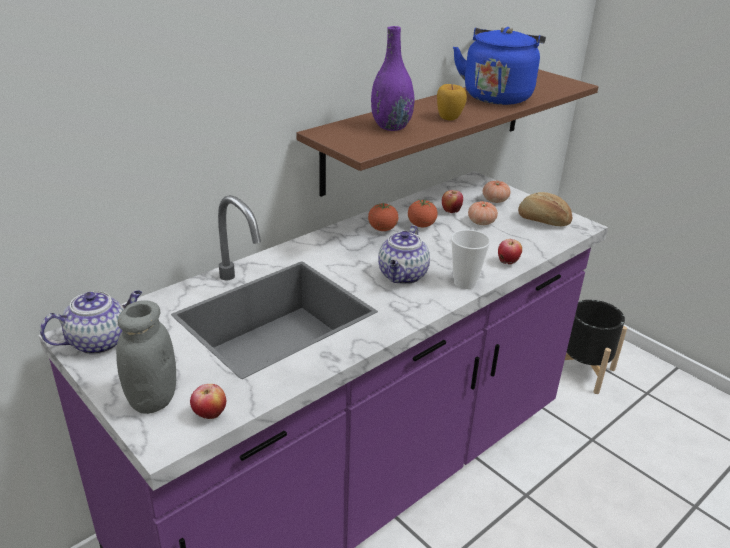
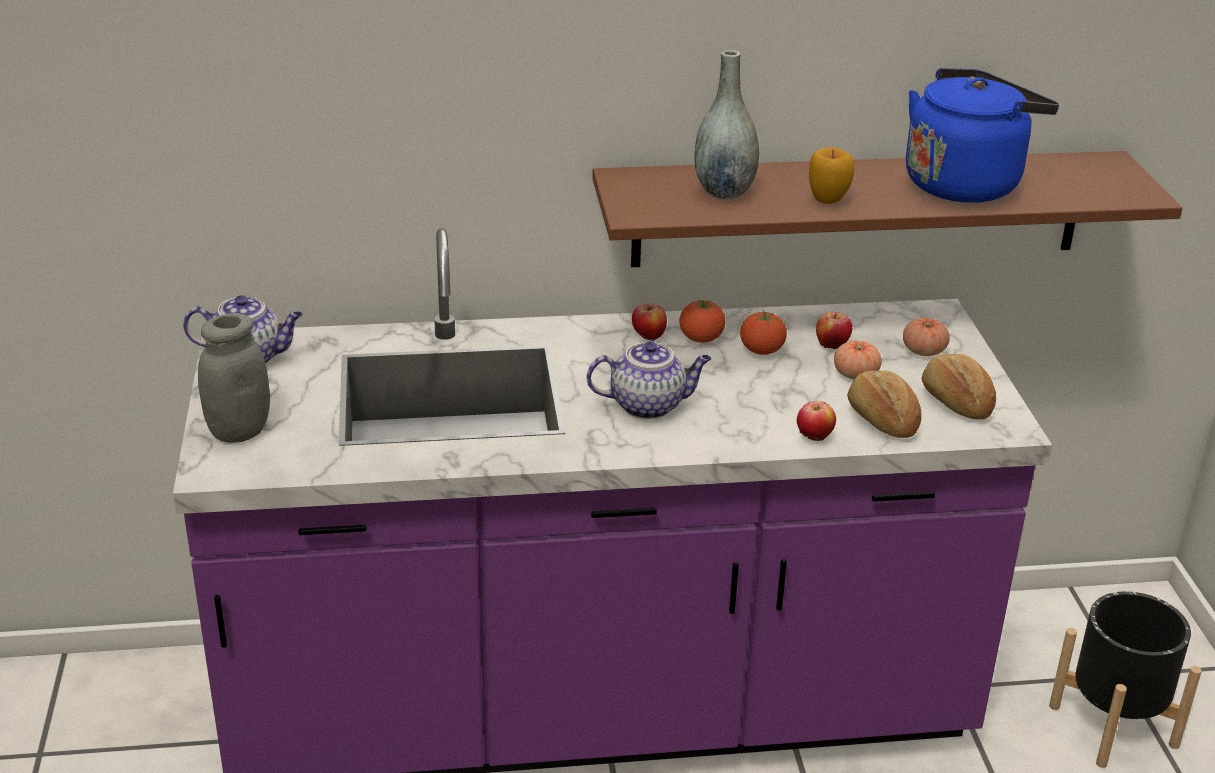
camera: 35 degrees right, 0 degrees up
(210, 415) = (273, 466): apple -> apple (648, 338)
(391, 127) = (724, 191): purple vase -> grey vase
(403, 276) = (649, 405): teapot -> teapot turned 150 degrees counterclockwise
(465, 283) = (718, 441): cup -> none
(524, 242) = (881, 420): none -> bread

